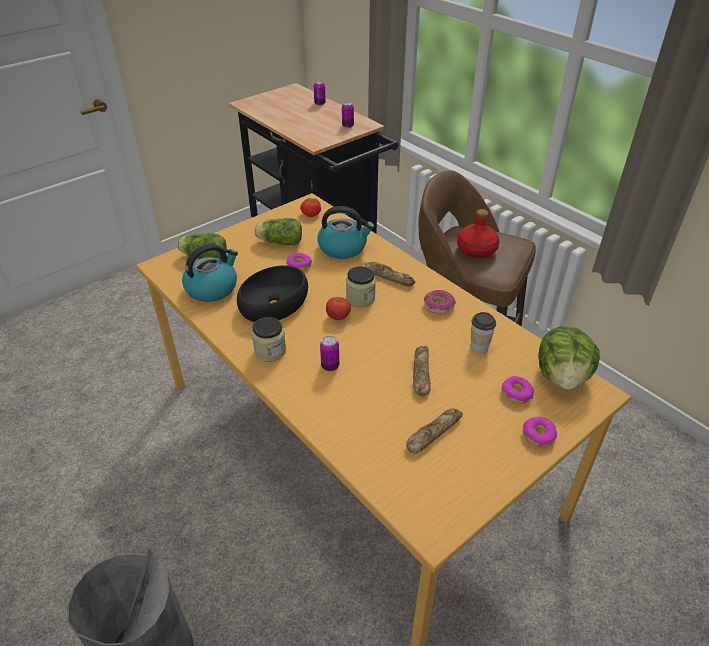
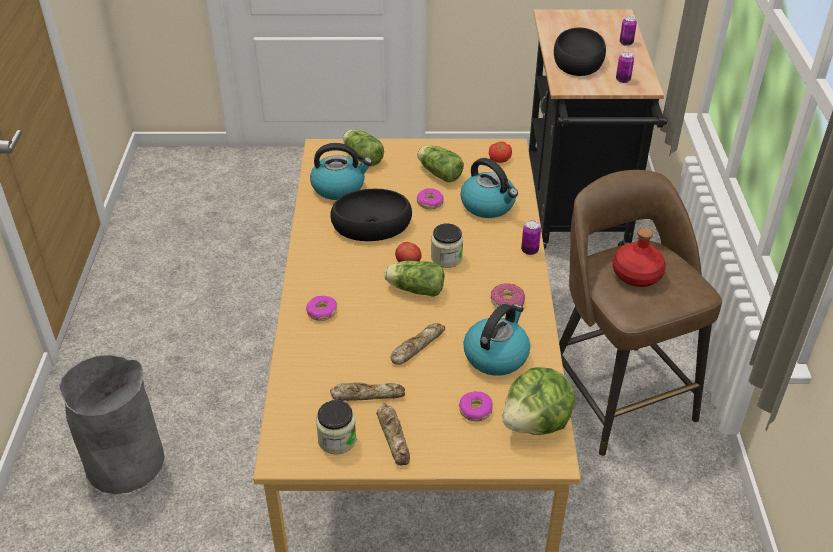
camera: 40 degrees right, 0 degrees up
(270, 351) = (323, 261): jar -> jar (337, 440)
(302, 124) = (577, 60): none -> black bowl
(330, 366) = (354, 299): can -> can (529, 250)
(365, 333) = (414, 289): none -> lettuce
(389, 277) = (496, 252): bread -> bread (394, 437)
(479, 347) = (496, 355): cup -> kettle
(538, 435) = (448, 451): donut -> donut (321, 312)

